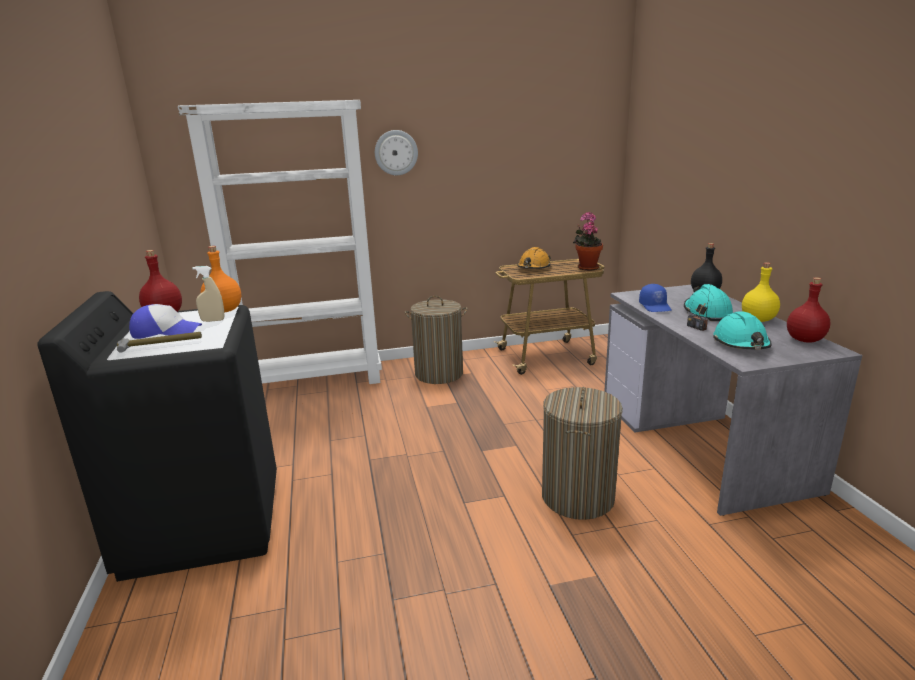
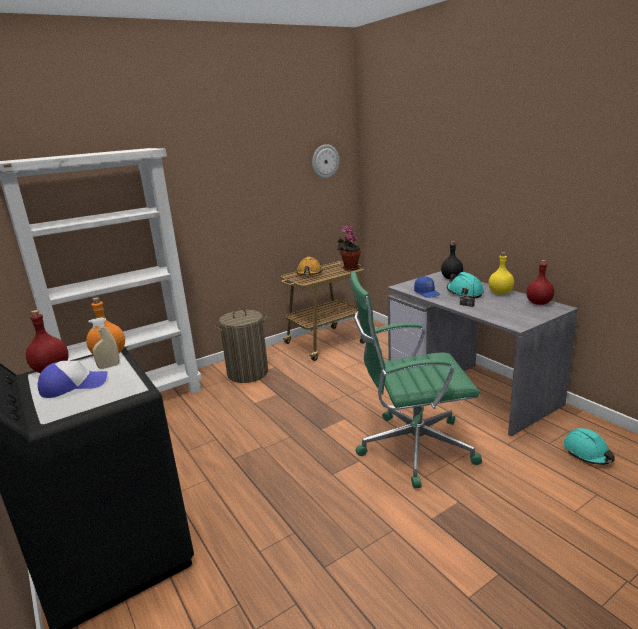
camera: 20 degrees left, 0 degrees up
(161, 345) = (83, 399): hammer -> none
(396, 152) = (186, 190): wall clock -> wall clock (325, 161)
(577, 497) = (412, 447): laundry basket -> green office chair
(741, 343) = (504, 312): turquoise hard hat -> turquoise hard hat (587, 453)

